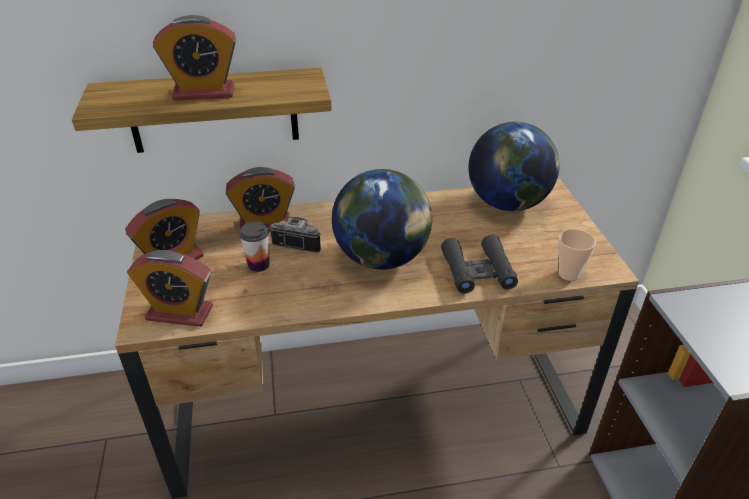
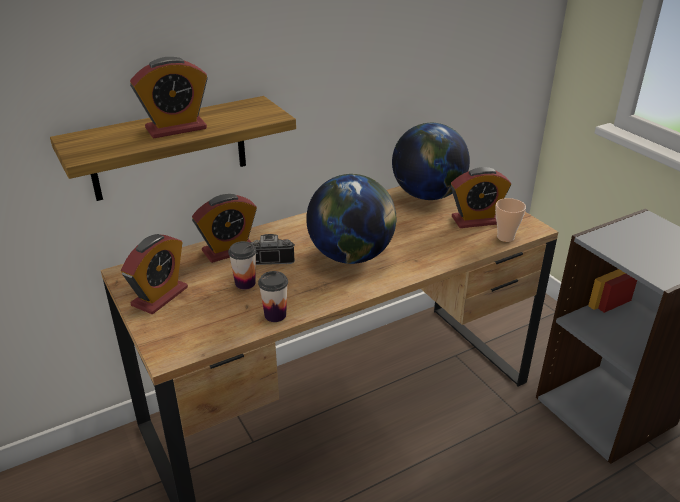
camera: 20 degrees left, 5 degrees down
(179, 313) = (197, 337): alarm clock -> alarm clock (476, 220)
(265, 308) = (275, 315): none -> cup
(477, 271) = (435, 249): black binoculars -> none

